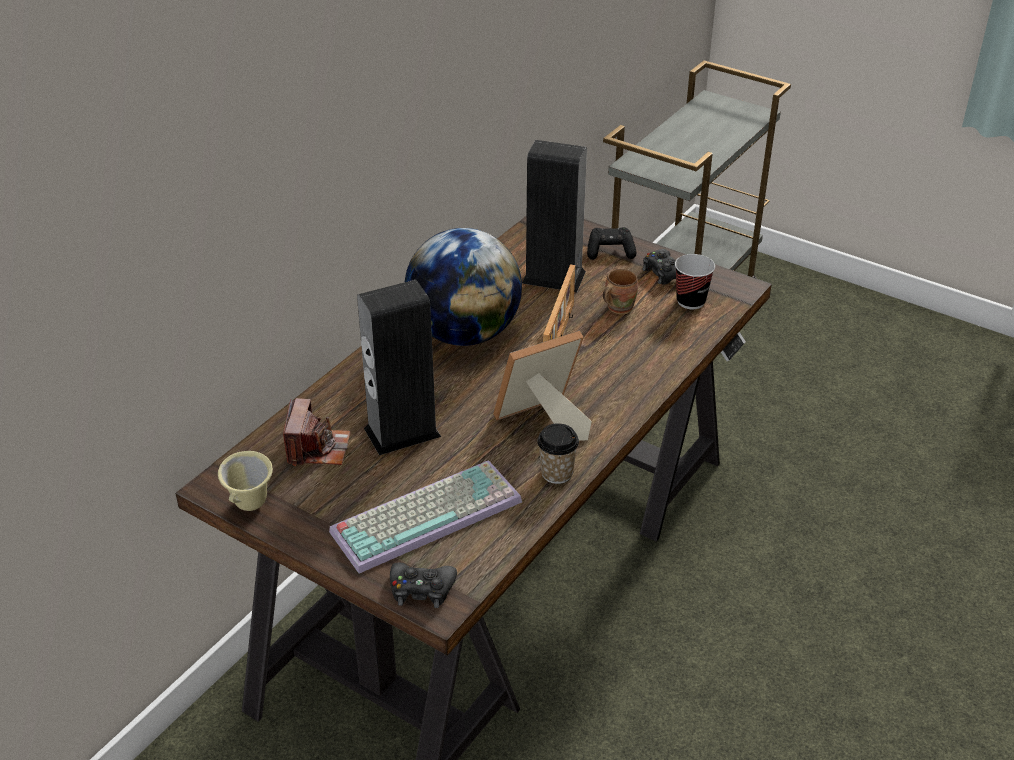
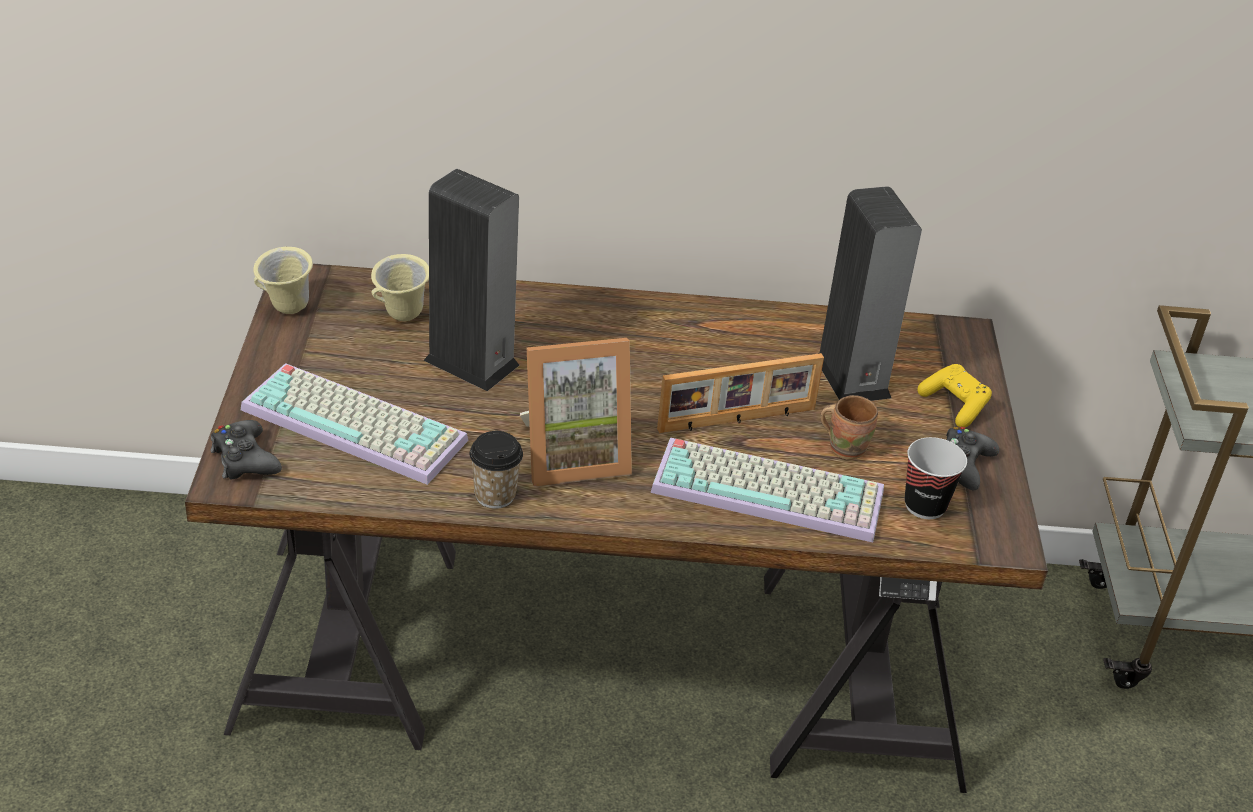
camera: 55 degrees right, 0 degrees up
(317, 448) = (401, 318): camera -> beige mug
(464, 334) = (676, 346): globe -> none
(542, 422) = (572, 456): picture frame -> picture frame turned 135 degrees clockwise
(610, 252) = (954, 405): black game controller -> yellow game controller
(636, 352) = (771, 489): none -> keyboard

